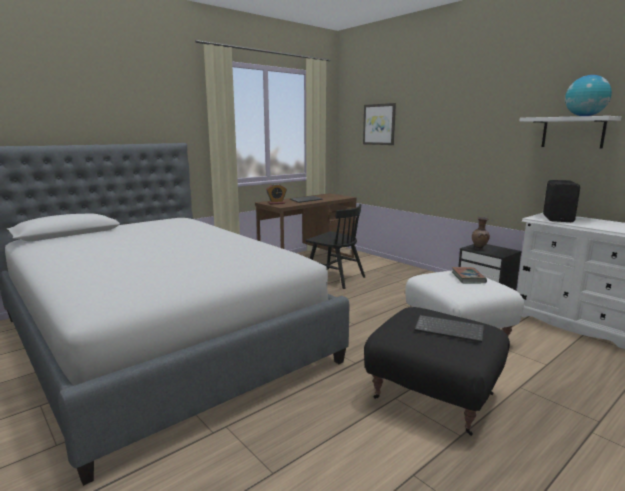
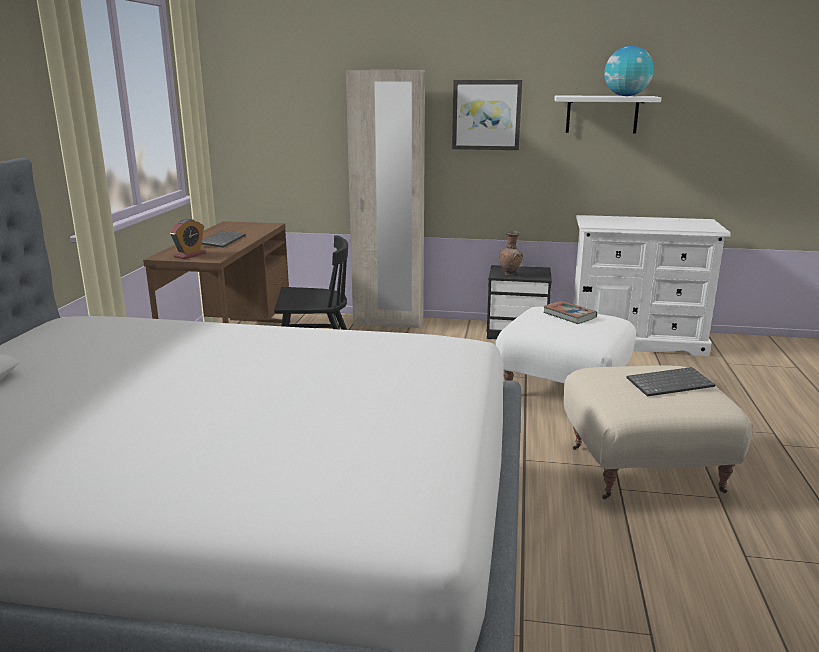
camera: 40 degrees left, 5 degrees up
(379, 124) = (302, 99): picture -> picture (486, 115)
(408, 269) = (388, 322): none -> beige wardrobe
(434, 396) = (645, 469): black ottoman -> beige ottoman
(559, 219) = (611, 222): black speaker -> none

